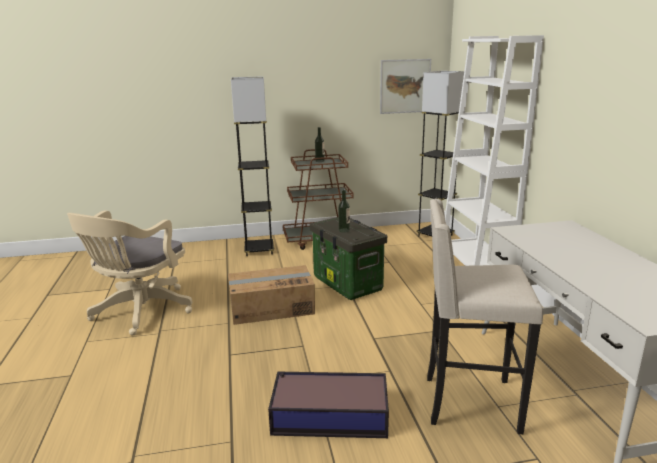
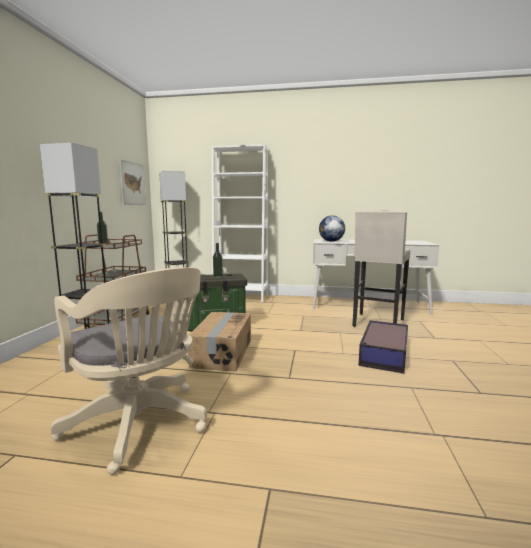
camera: 70 degrees left, 10 degrees down
(542, 234) = (331, 241): none -> globe

